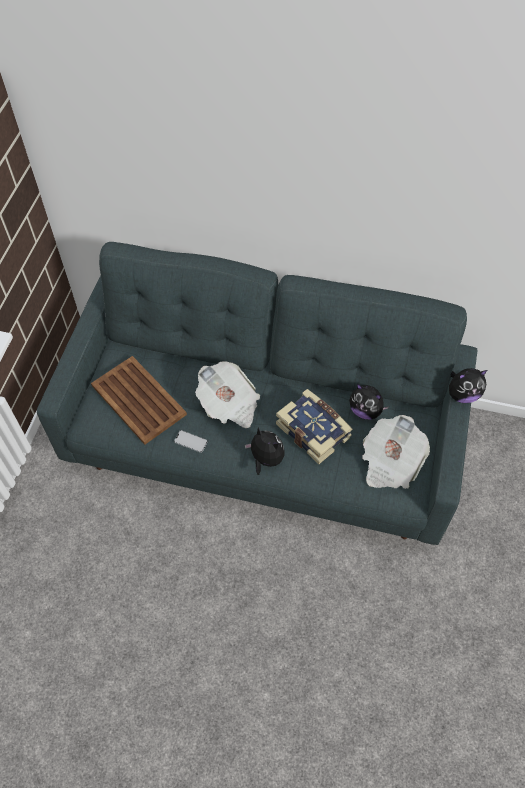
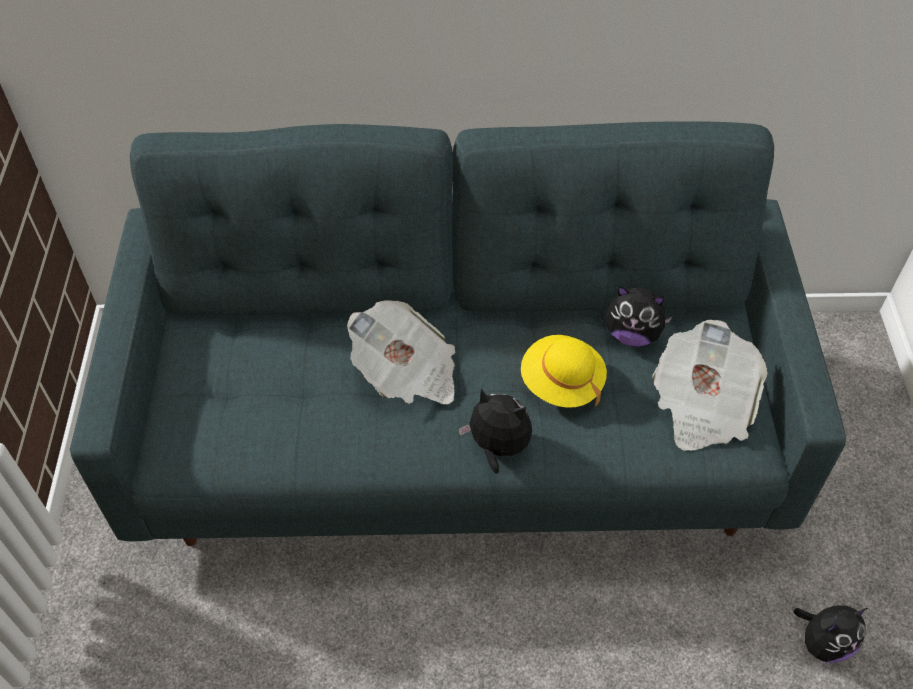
camera: 15 degrees left, 5 degrees down
(139, 401) = (248, 400): brown tray -> none
(190, 441) = (360, 447): phone -> none
(314, 430) = (561, 383): book -> yellow hat
(462, 394) = (784, 271): plush toy -> plush toy (823, 642)

